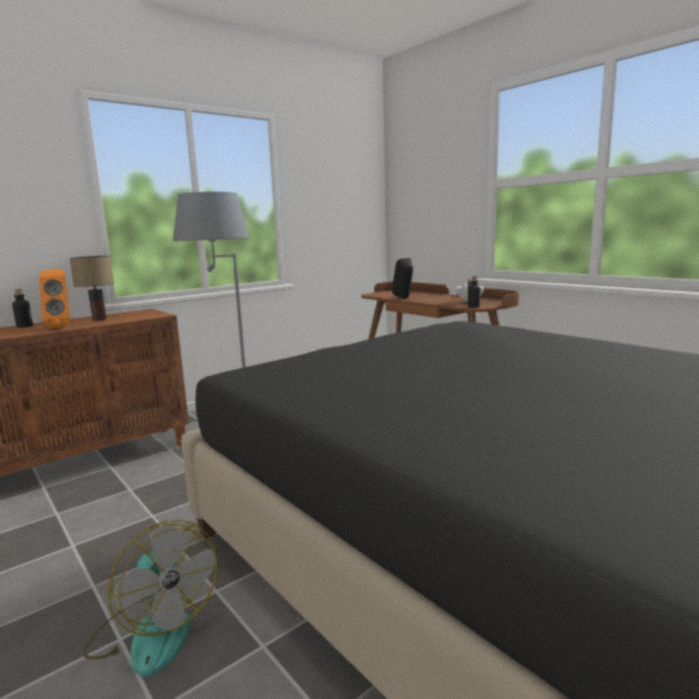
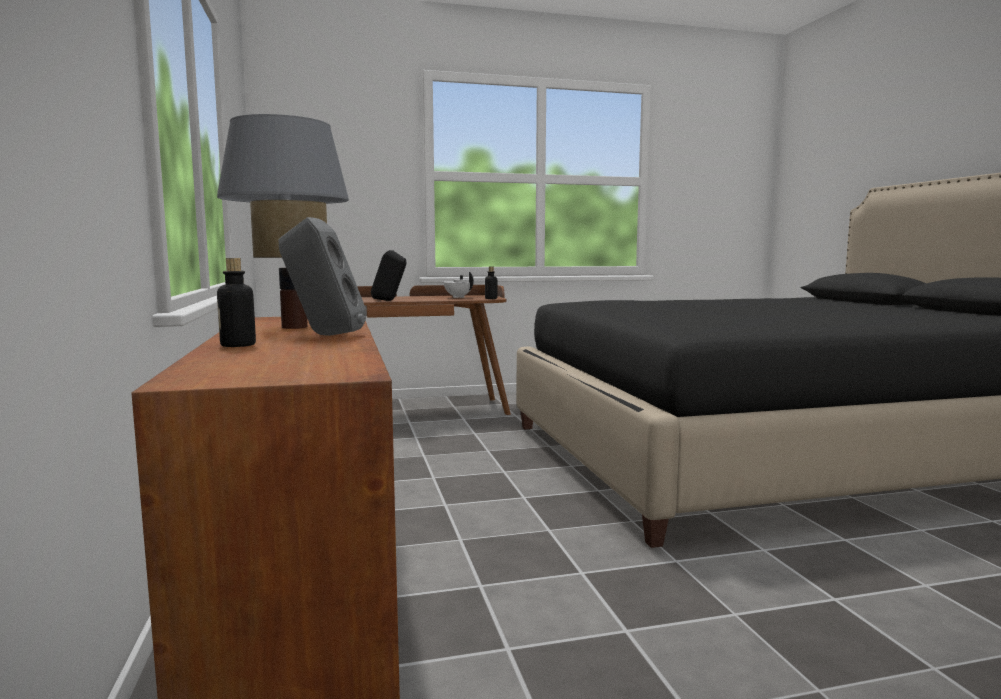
camera: 65 degrees left, 5 degrees down
(61, 327) = (323, 335): orange speaker -> grey speaker
(153, 631) = (824, 582): fan -> none

